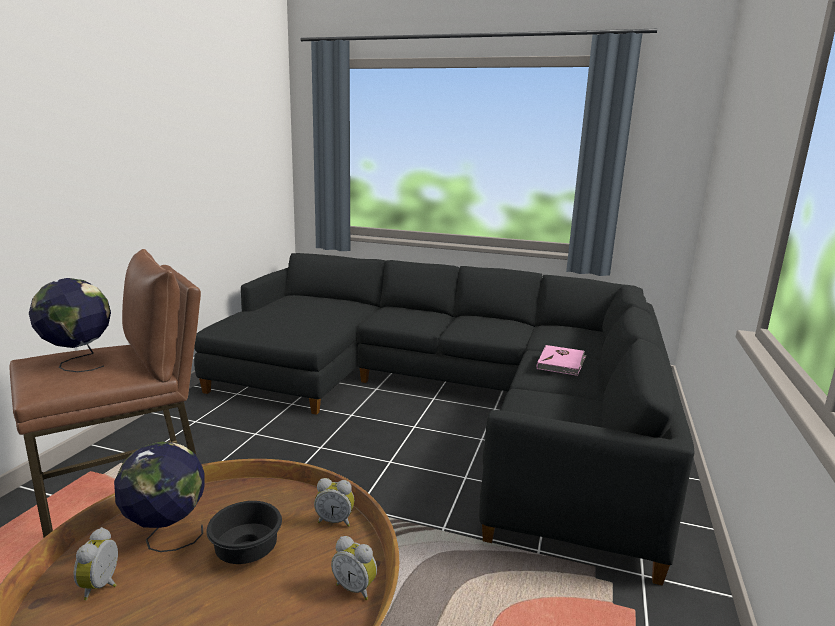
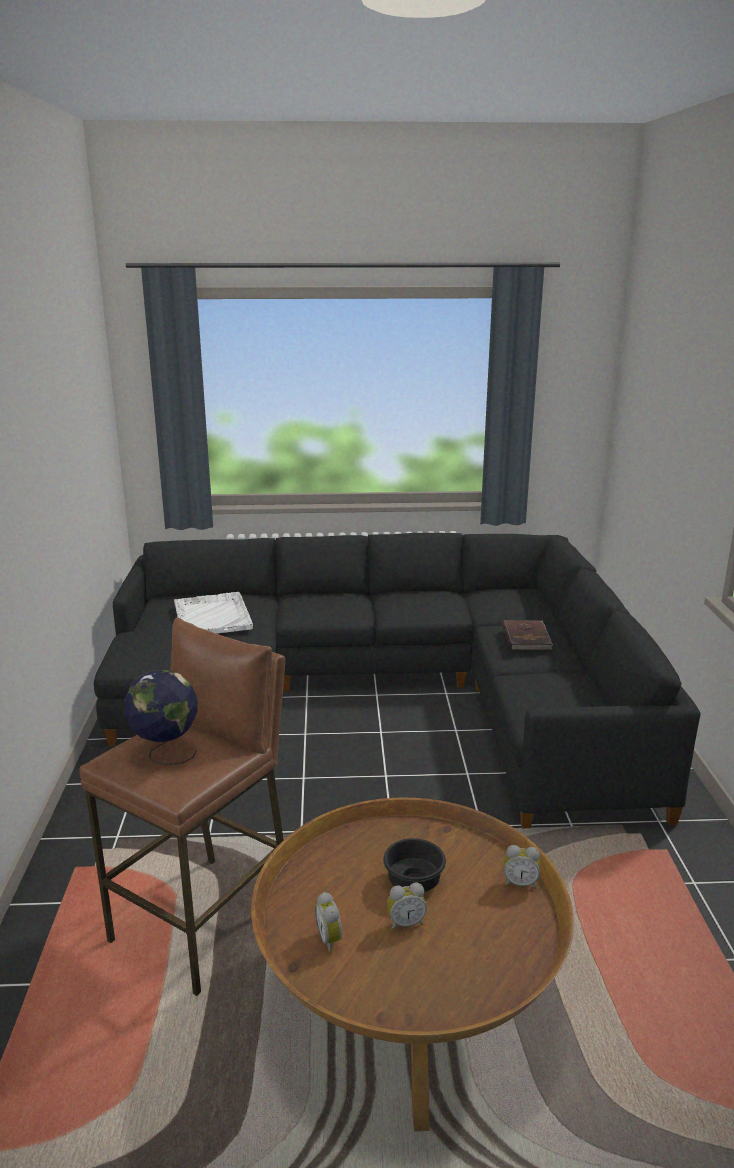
camera: 20 degrees left, 5 degrees up
(166, 537) = (337, 891): globe -> none
(312, 309) = (212, 616): none -> white tray
(335, 520) = (458, 839): alarm clock -> alarm clock (405, 923)
(561, 362) = (527, 638): pink book -> brown book

